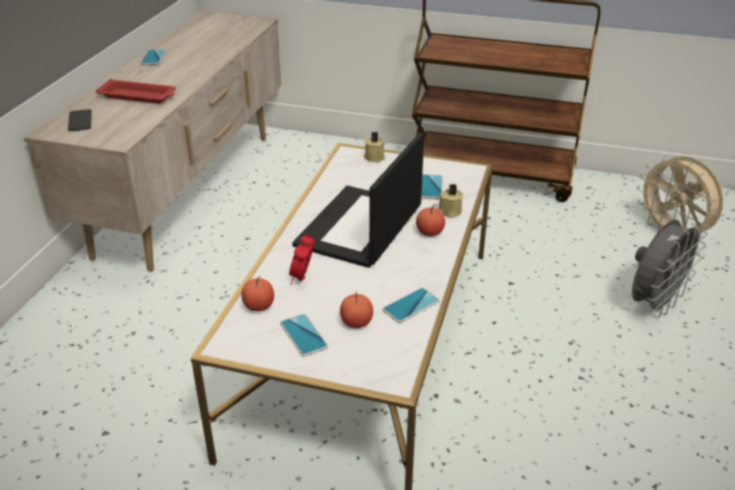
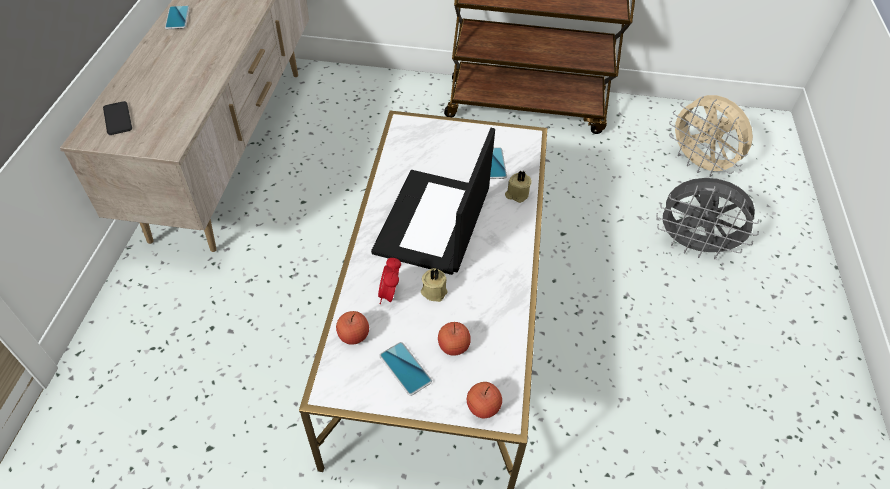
camera: 10 degrees left, 15 degrees up
(138, 96) = (174, 77): red tray -> none
(374, 157) = (430, 127): beige candle -> beige candle (434, 290)
(411, 306) = (501, 320): phone -> none
(429, 232) = (502, 223): apple -> apple (483, 407)
(654, 304) = (693, 246): grey fan -> grey fan turned 75 degrees clockwise

